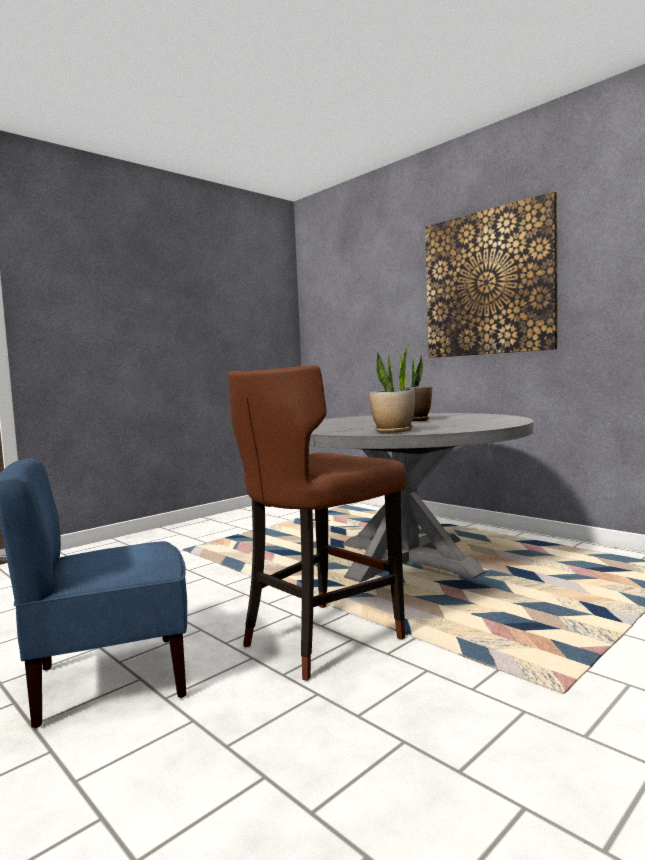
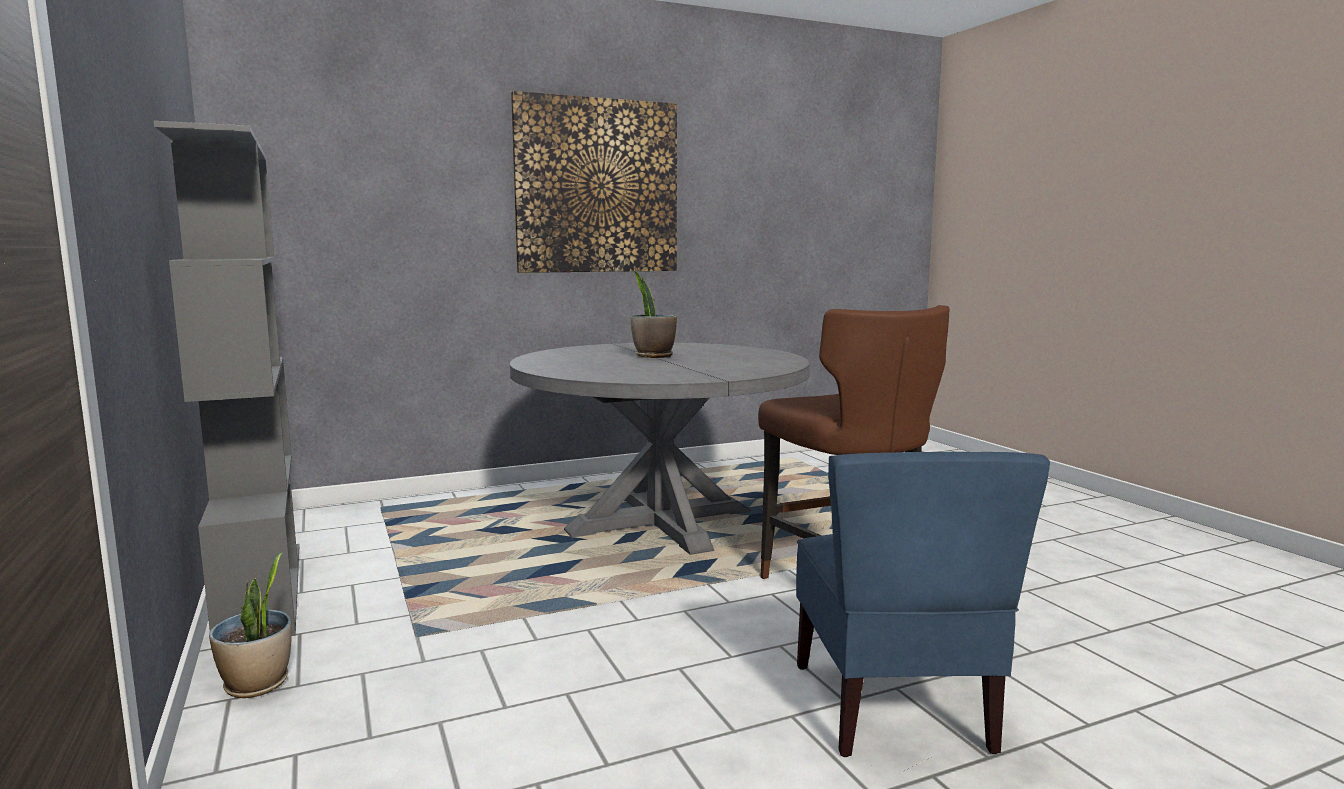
camera: 70 degrees left, 5 degrees up
(221, 518) = (260, 590): none -> grey bookcase
(393, 431) = (759, 368): potted plant -> potted plant (257, 685)

